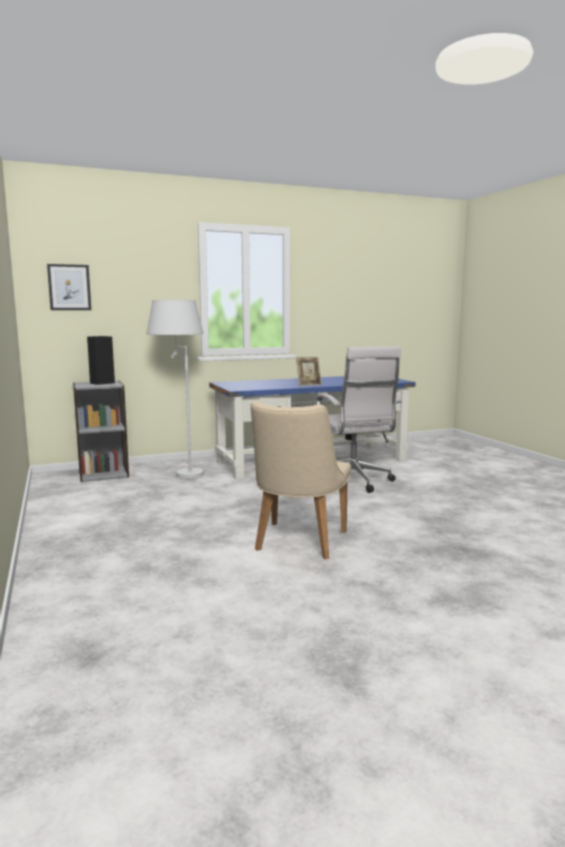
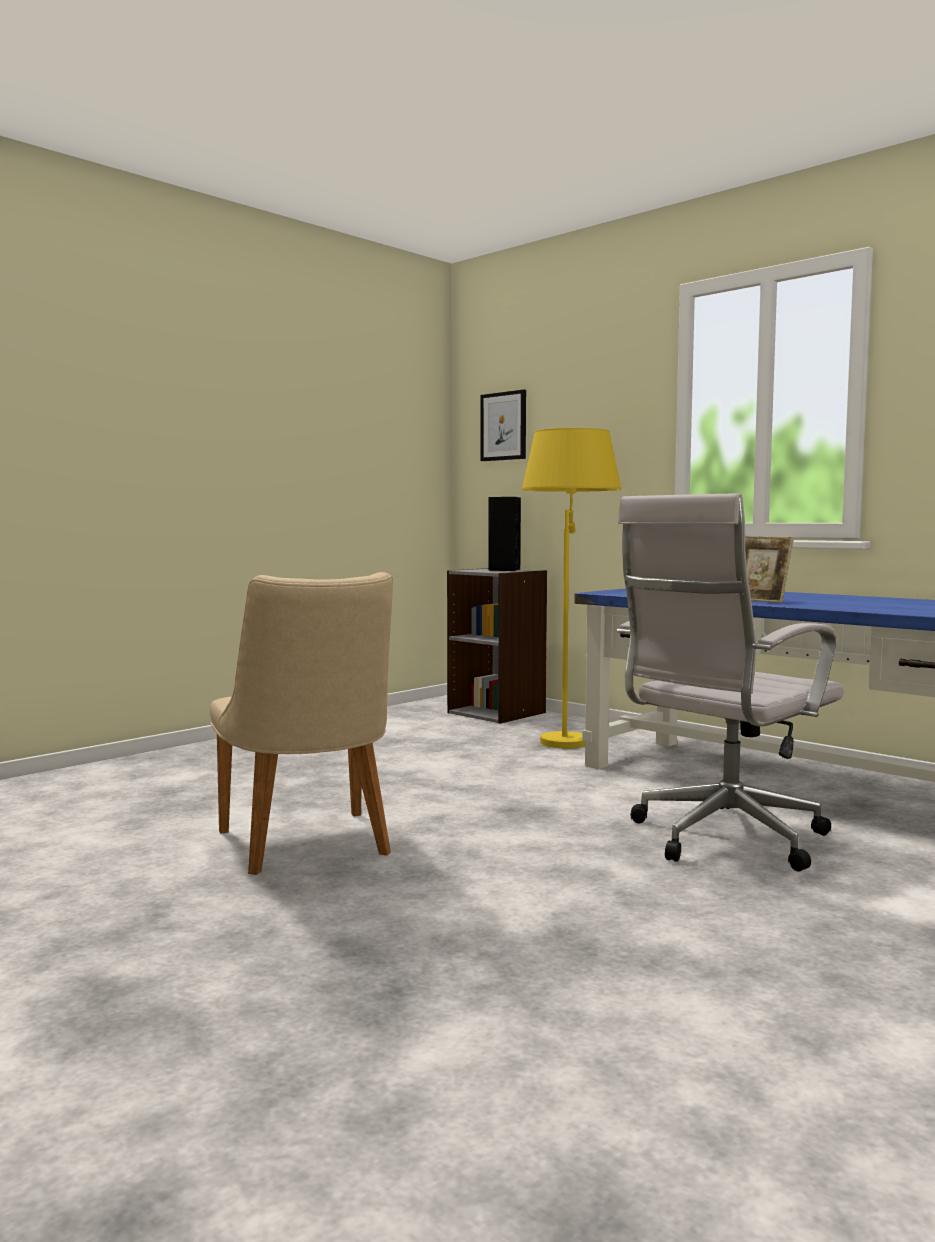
camera: 65 degrees right, 5 degrees down
(180, 471) = (568, 736): white floor lamp -> yellow floor lamp
(297, 543) = (309, 847): beige chair -> beige chair turned 105 degrees counterclockwise

